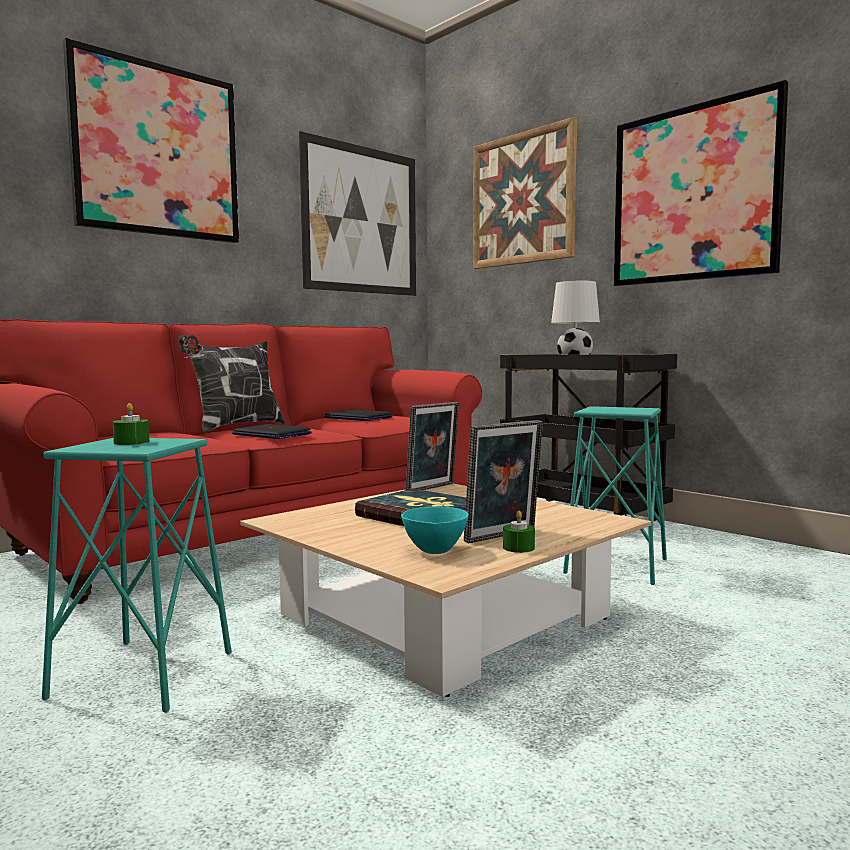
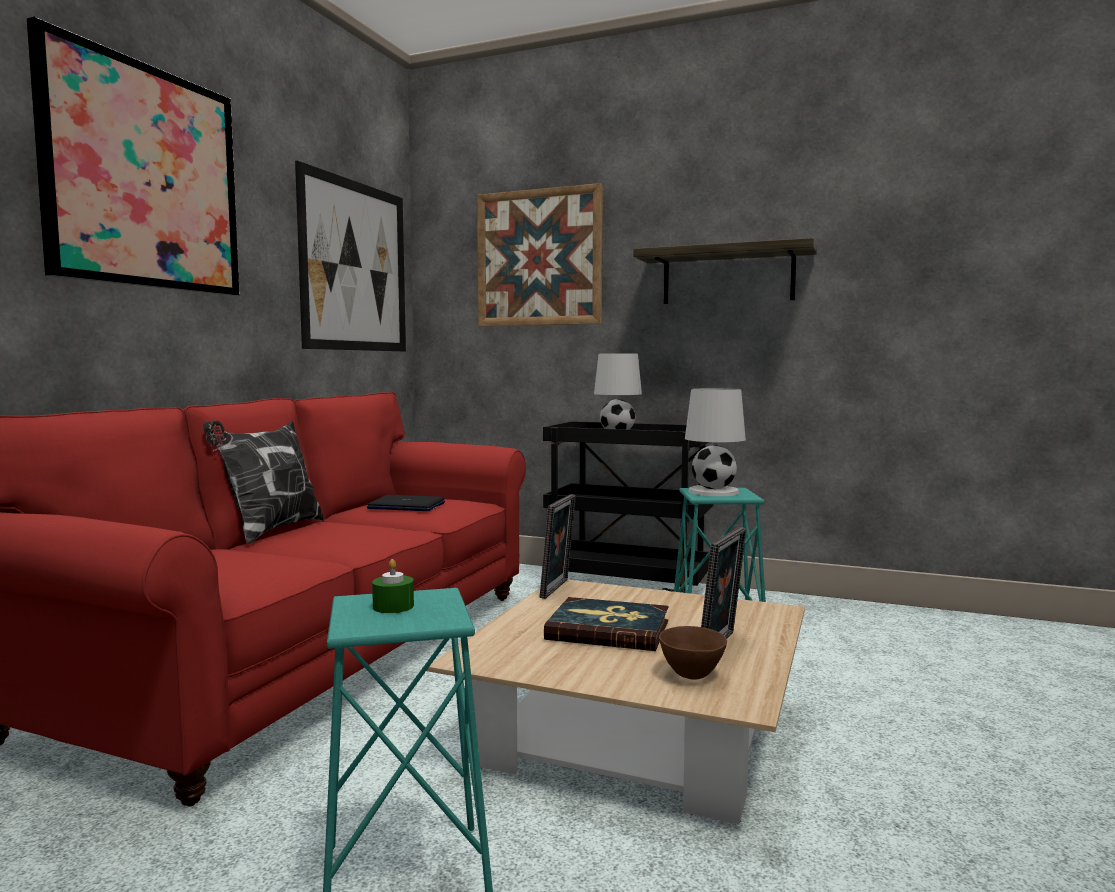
camera: 25 degrees left, 0 degrees up
(271, 434) = (348, 542): laptop -> none
(435, 551) = (692, 675): turquoise bowl -> brown bowl
(518, 548) = (754, 657): green candle -> none
(614, 408) = (714, 492): none -> white table lamp
(694, 194) = (728, 276): picture -> shelf

